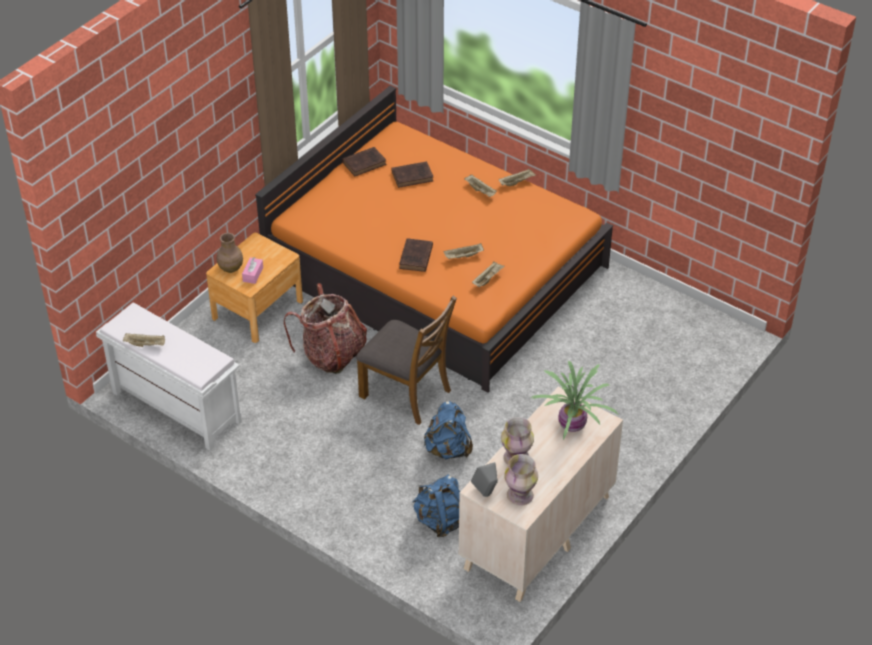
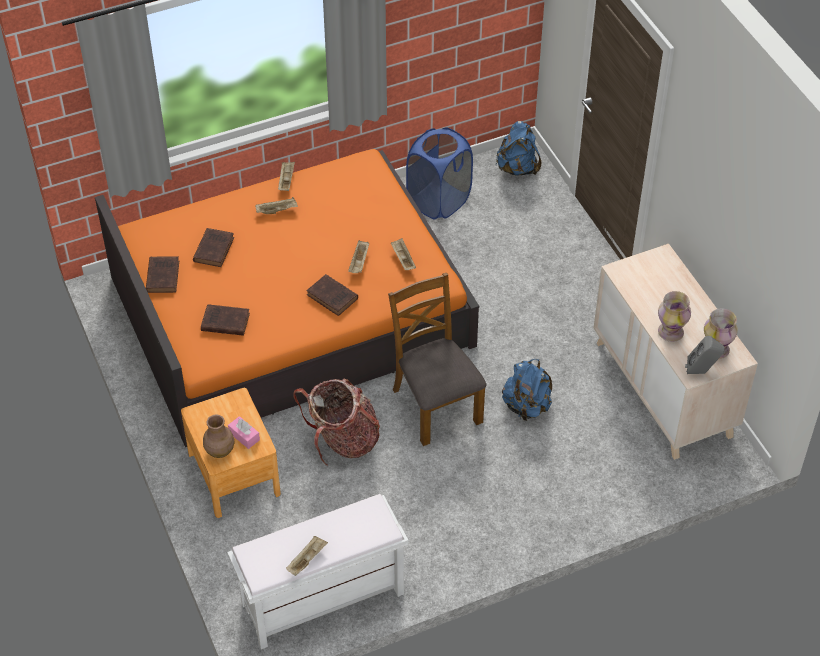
camera: 60 degrees left, 5 degrees up
(345, 213) = (224, 322): none -> brown book
(406, 393) = (435, 405): brown chair -> brown chair turned 90 degrees counterclockwise
(440, 520) = (608, 450): blue backpack -> blue backpack (517, 168)
(571, 426) = (655, 279): potted plant -> none
(629, 304) = (439, 201): none -> blue laundry basket

